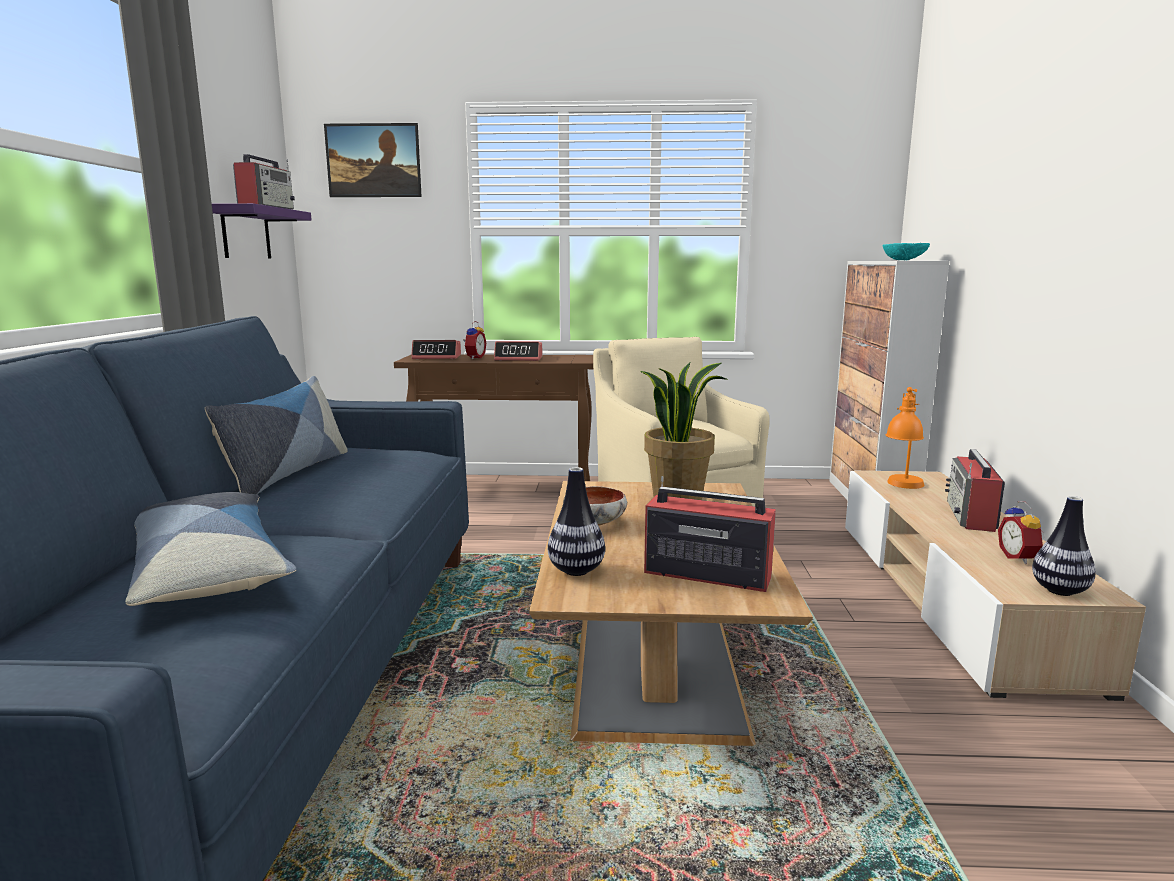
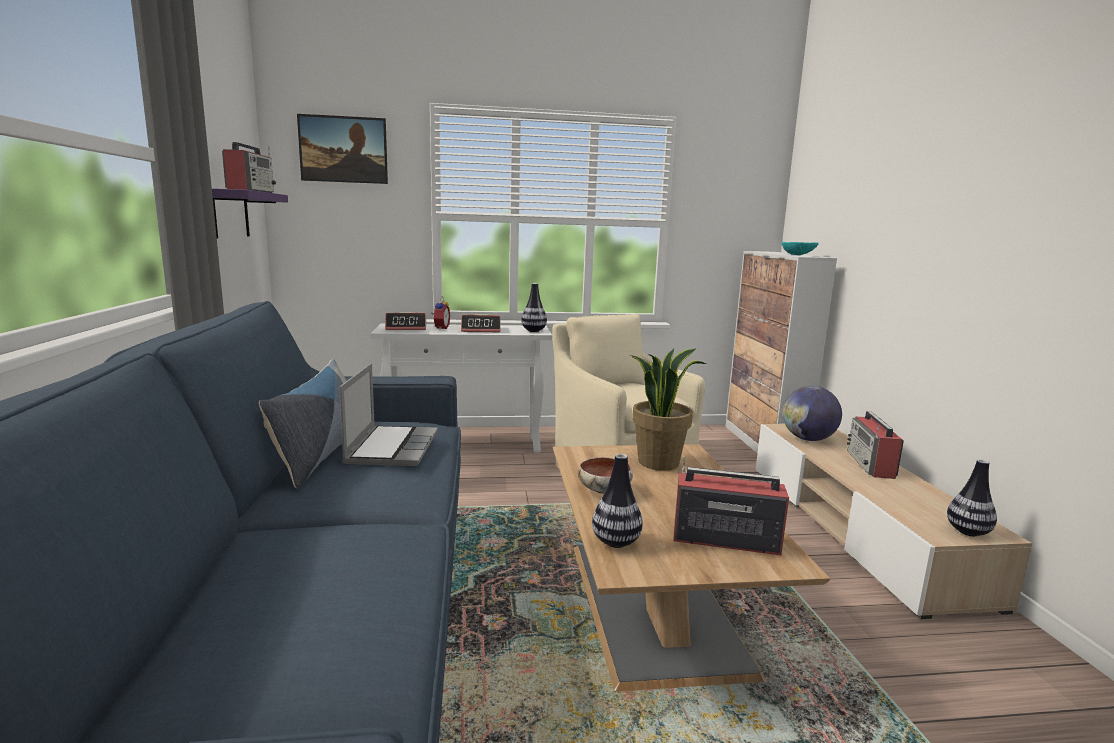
camera: 10 degrees left, 0 degrees up
(209, 568) = (307, 572): pillow -> none
(364, 469) = (391, 447): none -> laptop
(505, 493) = (465, 445): brown console table -> white console table
(579, 359) = (533, 331): none -> vase
(902, 487) = (808, 439): orange table lamp -> globe
(1019, 558) = (925, 503): alarm clock -> none

